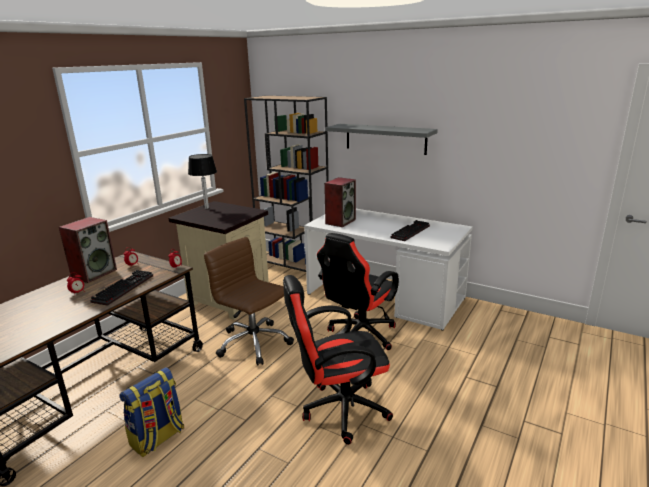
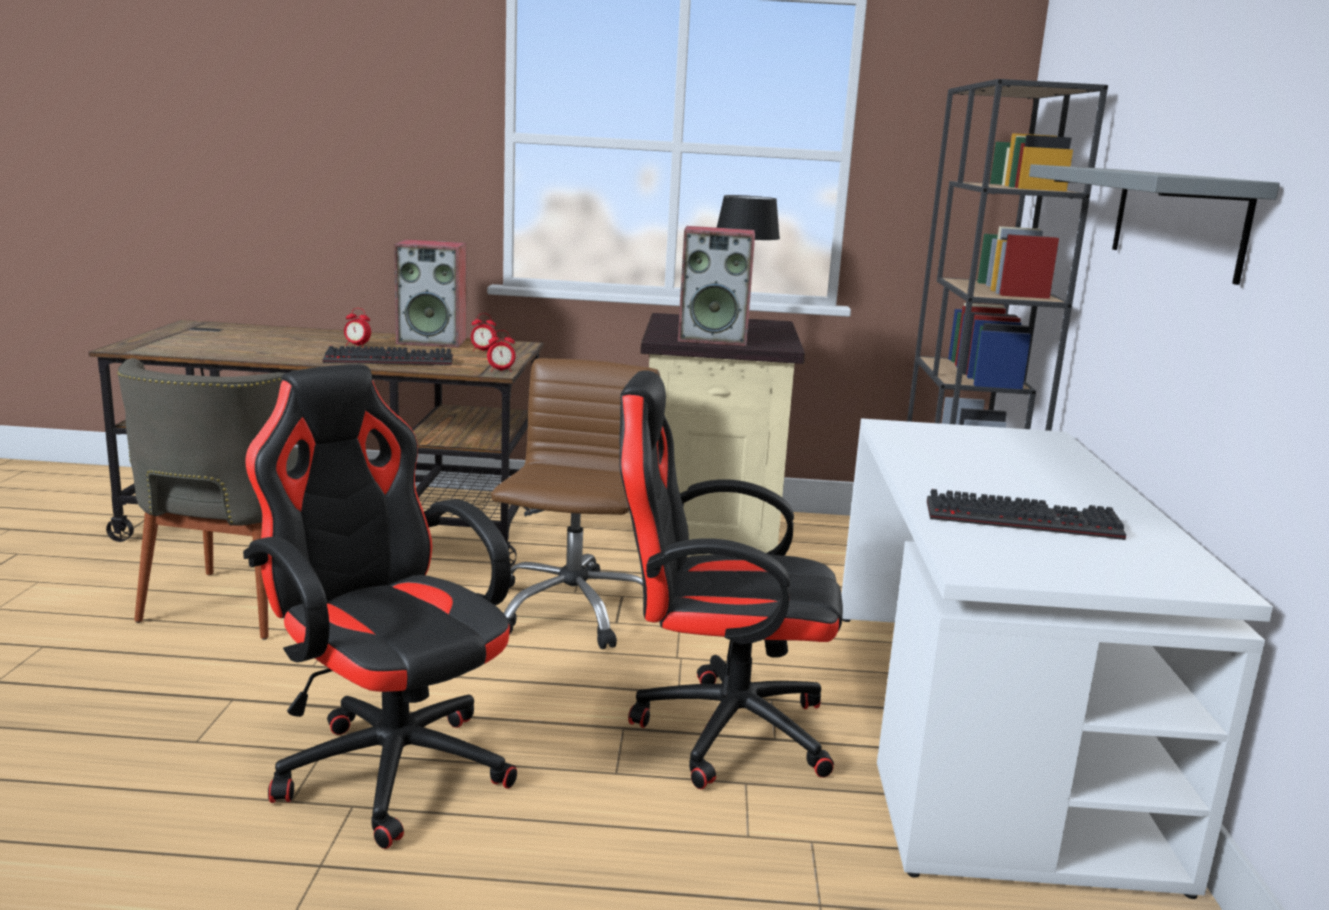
camera: 60 degrees right, 5 degrees down
(158, 438) = (236, 604): backpack -> grey chair
(340, 221) = (949, 443): speaker -> speaker (713, 339)

